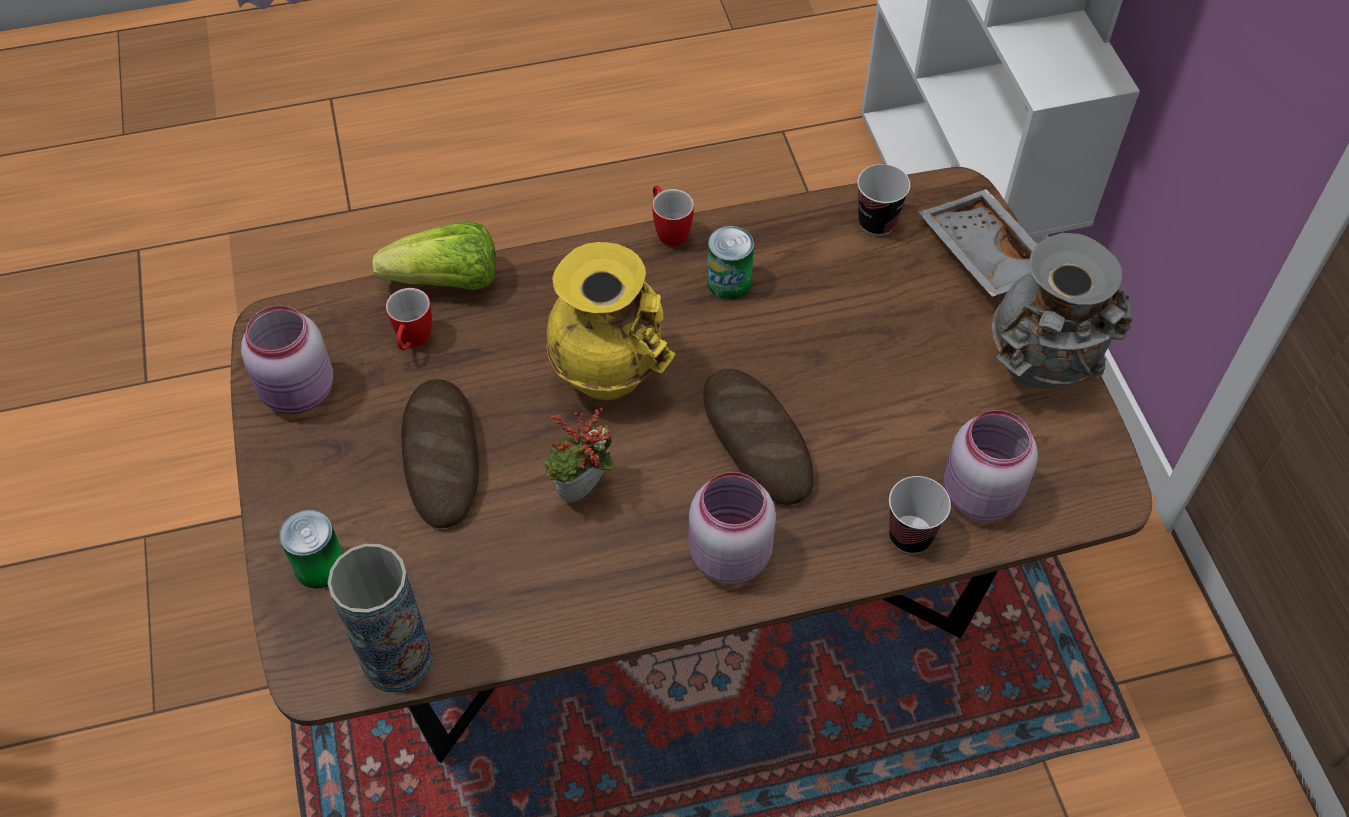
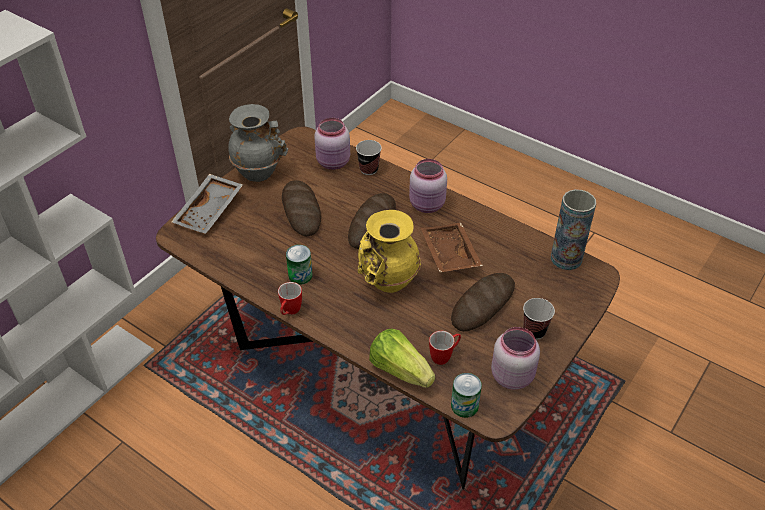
camera: 130 degrees left, 10 degrees down
(320, 565) = (566, 305): can -> can (464, 406)
(584, 493) = (448, 254): potted plant -> brown tray
(877, 222) = (219, 249): cup -> cup (534, 331)
(878, 367) = (301, 211): none -> bread

